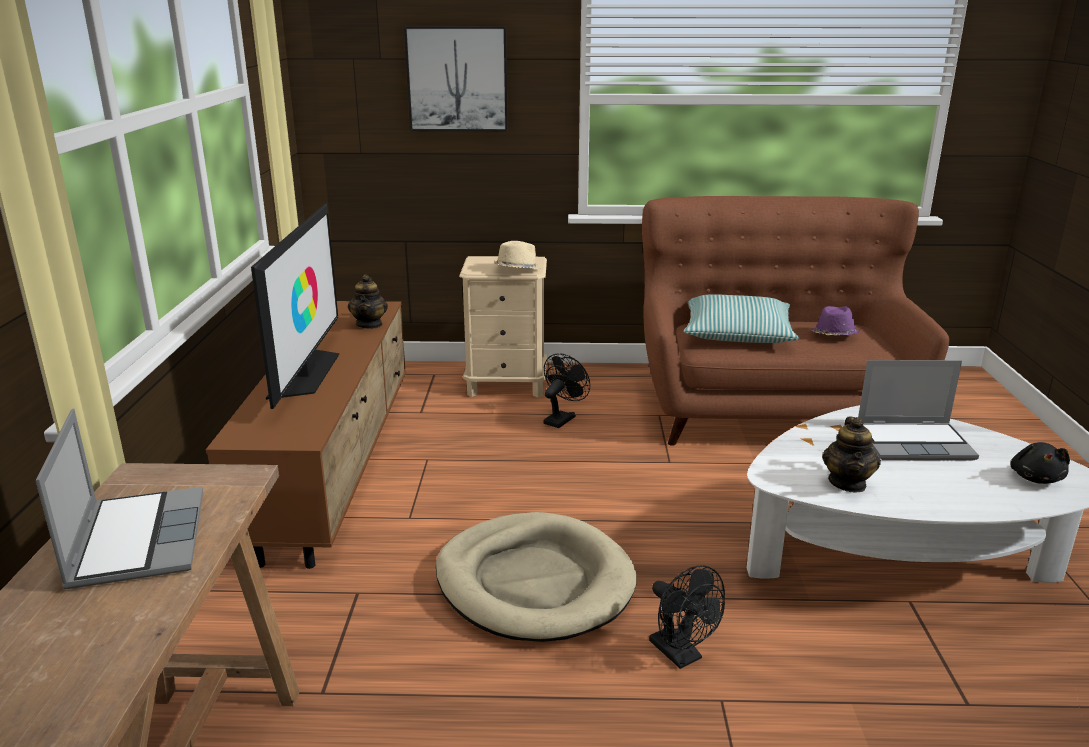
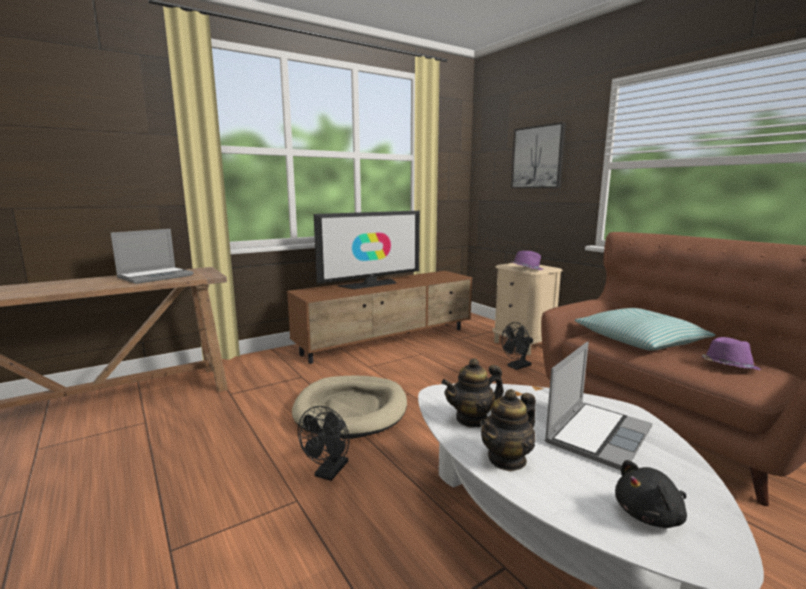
camera: 55 degrees right, 10 degrees down
(369, 324) = (436, 279): teapot -> teapot (507, 459)
(517, 270) = (526, 268): beige hat -> purple hat
(562, 418) = (516, 367): black fan -> black fan turned 150 degrees clockwise
(915, 443) = (597, 435): laptop -> laptop turned 105 degrees counterclockwise

